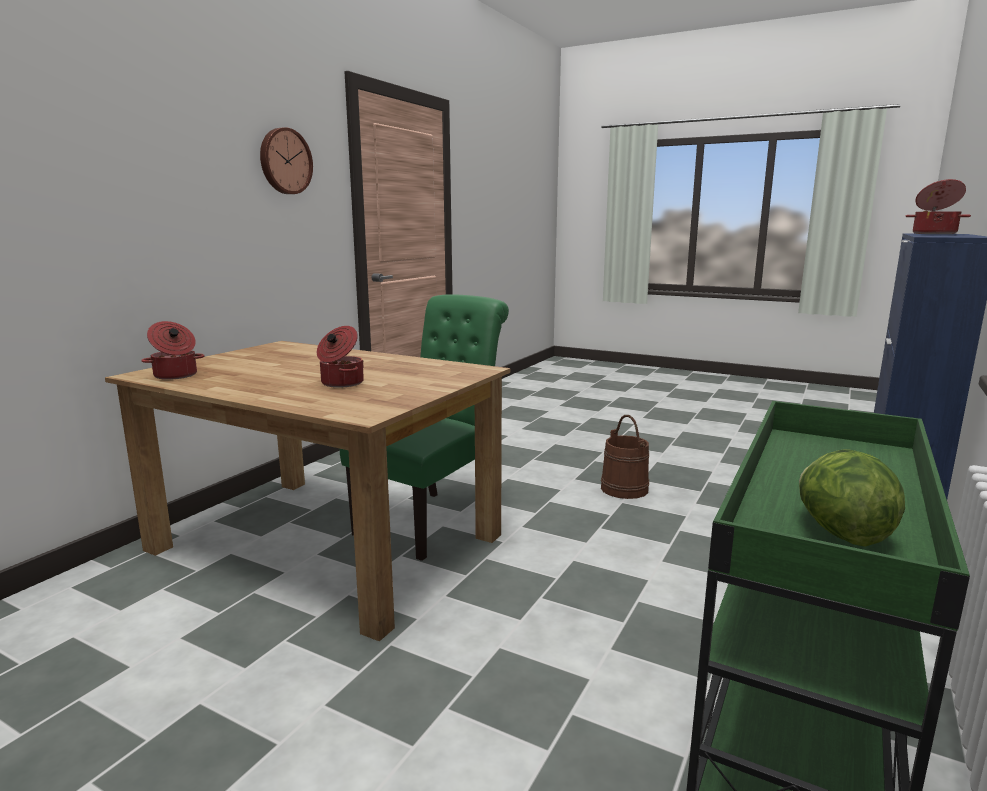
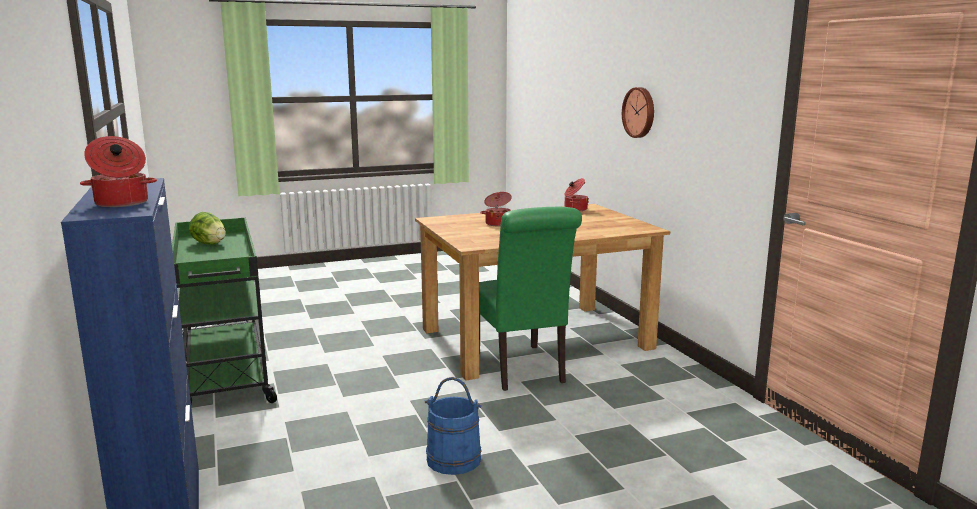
camera: 130 degrees right, 0 degrees up
(284, 161) = (716, 79): wall clock -> wall clock (640, 112)
(624, 489) = (454, 459): brown bucket -> blue bucket

